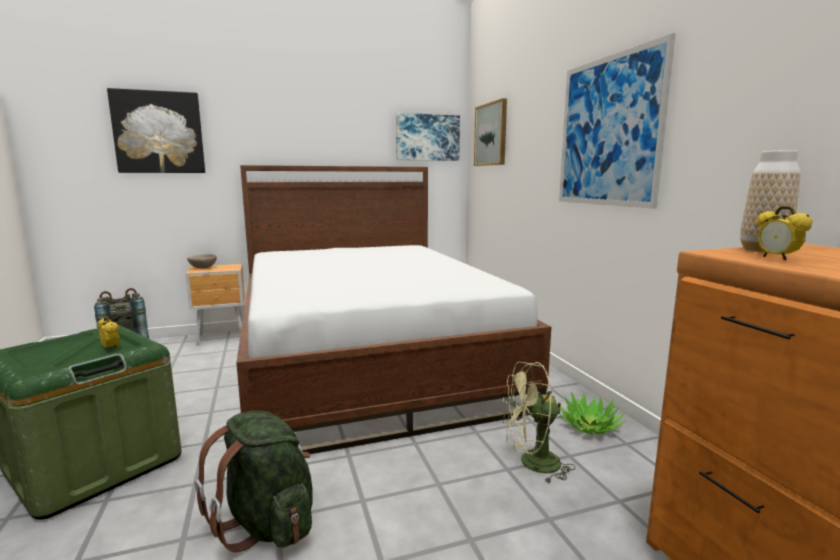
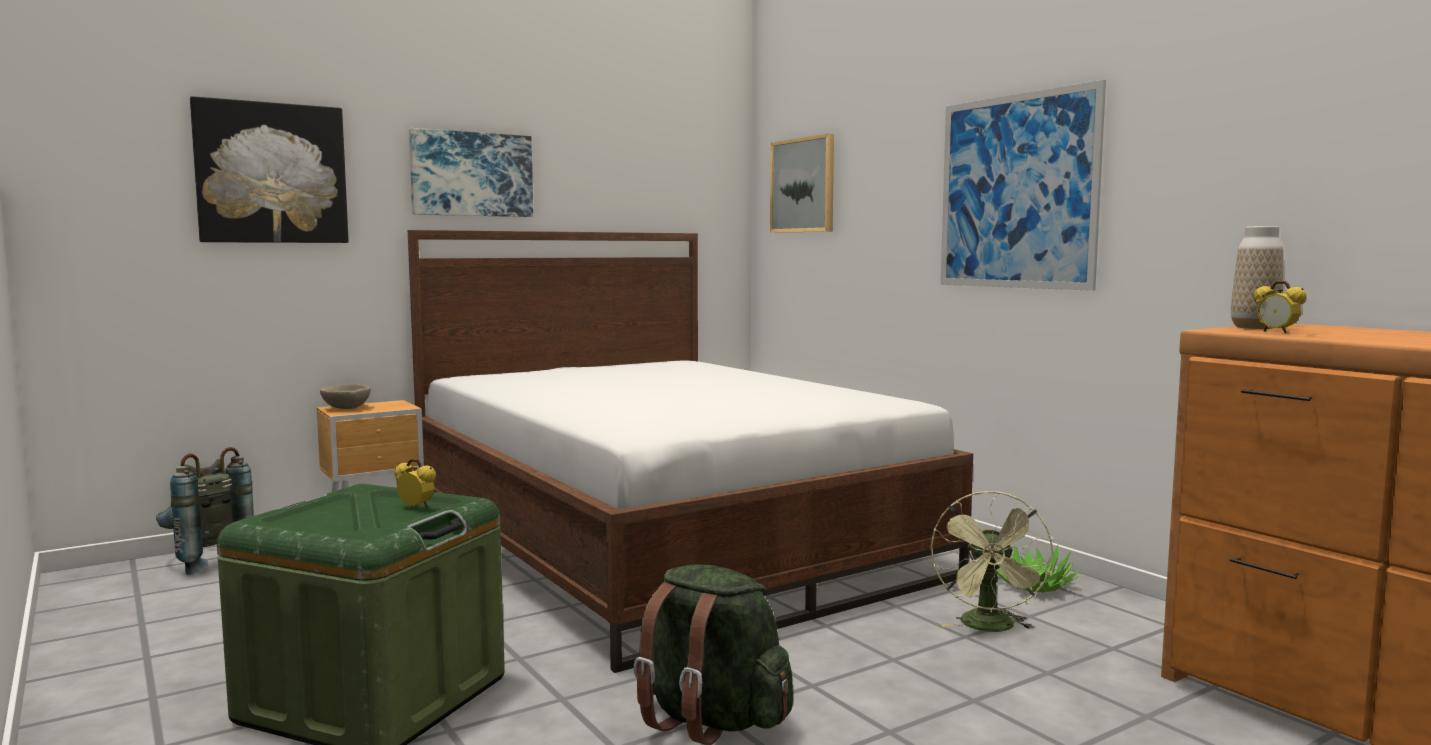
camera: 15 degrees left, 5 degrees down
(427, 137) = (693, 187): picture -> picture (471, 174)
(531, 463) = (990, 628): green fan -> green fan turned 60 degrees counterclockwise

